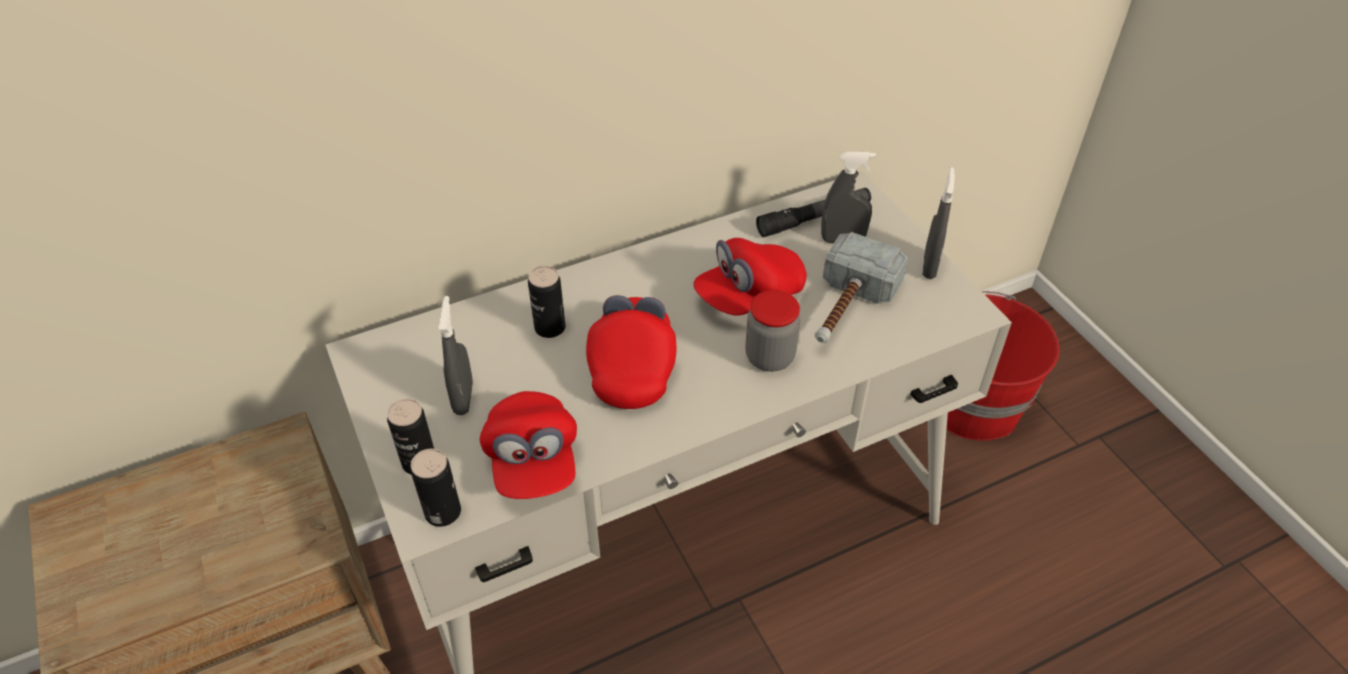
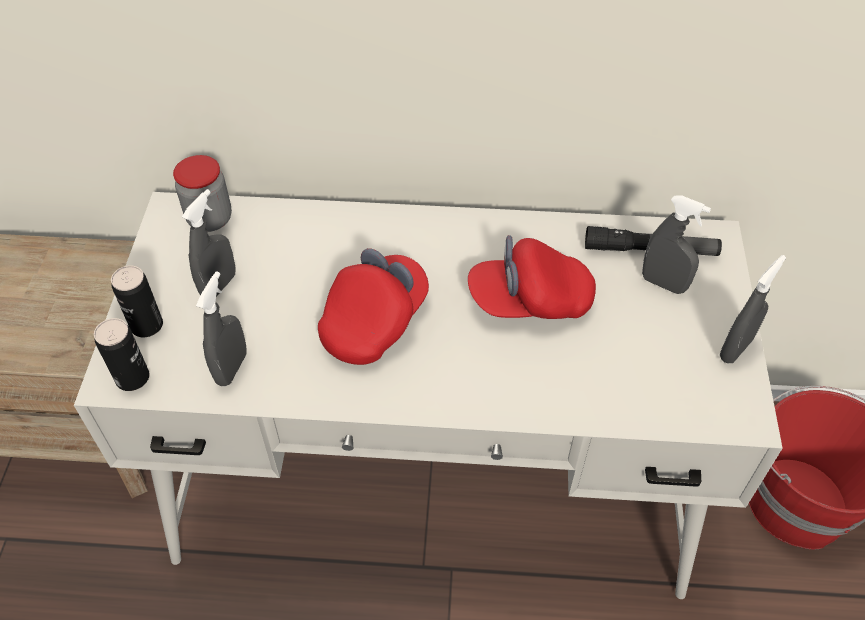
camera: 30 degrees right, 5 degrees up
(533, 461) = (231, 368): red cap -> grey spray bottle
(550, 328) = (332, 254): can -> none
(769, 357) = (504, 370): jar -> jar (210, 219)
(846, 309) = (614, 355): hammer -> none

